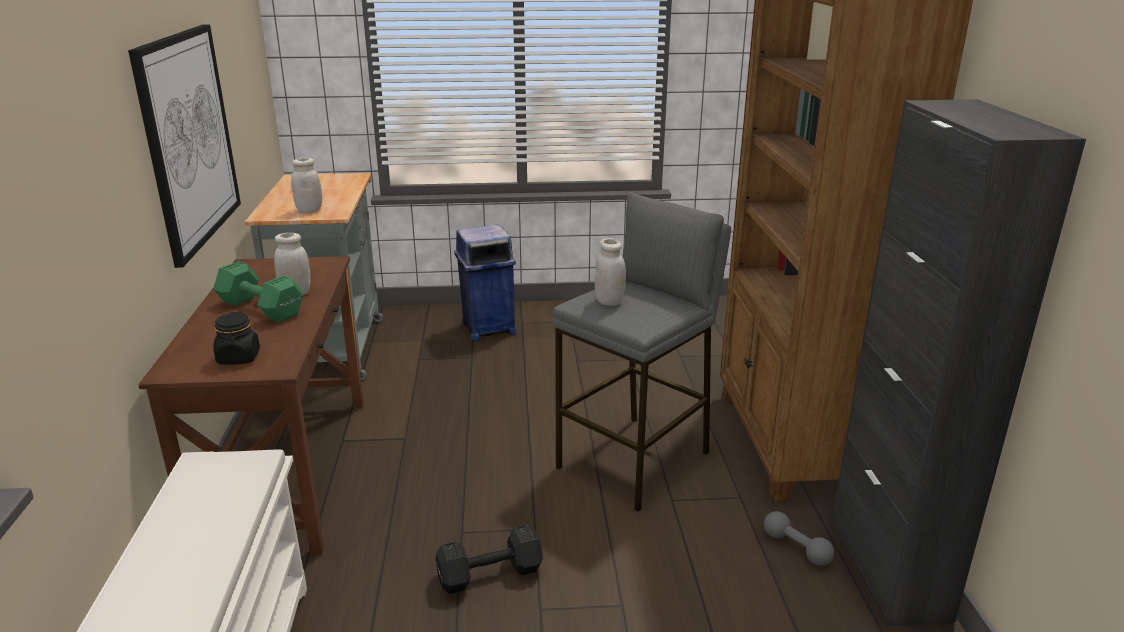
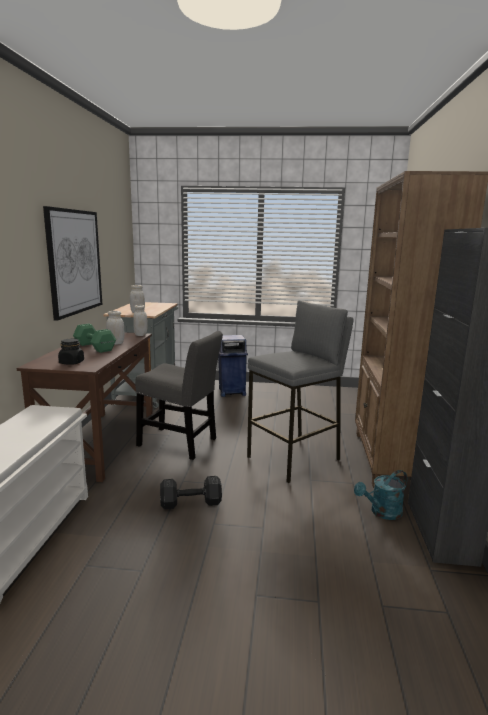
camera: 10 degrees right, 10 degrees down
(432, 454) = (180, 443): none -> grey chair
(609, 301) = (280, 356): white jar -> white jar (140, 335)
(796, 548) = (382, 513): grey dumbbell -> turquoise watering can

